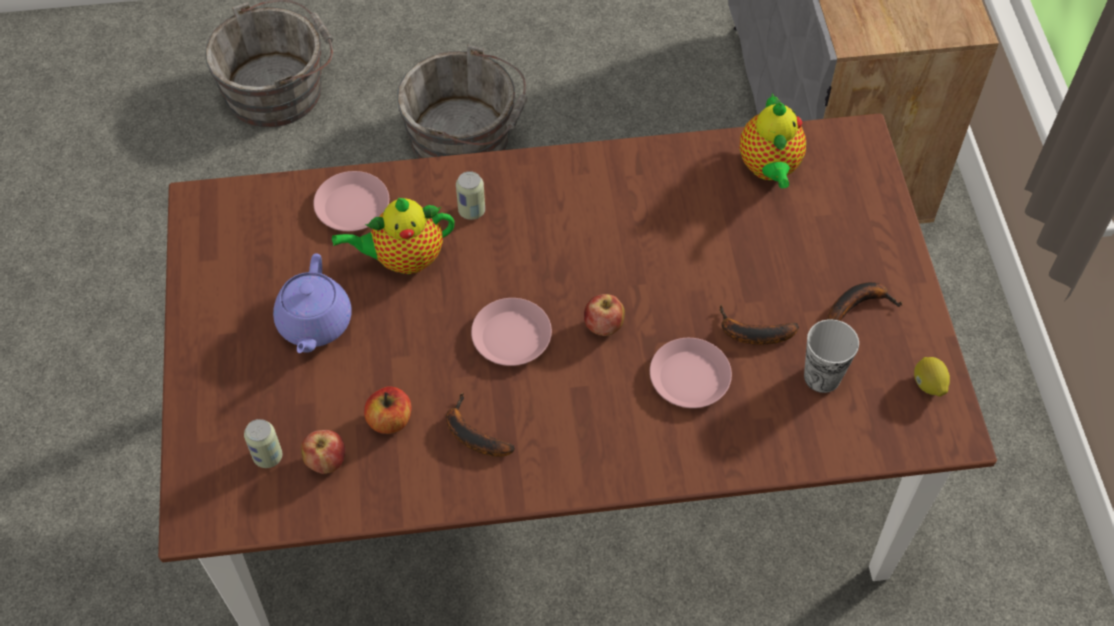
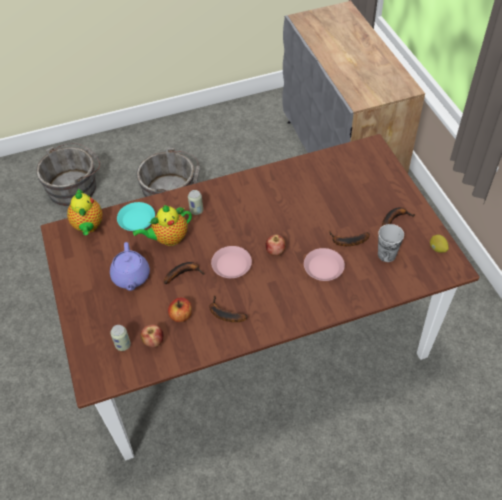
camera: 10 degrees left, 5 degrees down
(352, 206) = (136, 219): pink plate -> turquoise plate
(416, 335) = (184, 273): none -> banana
(769, 169) = (334, 167): teapot -> teapot (88, 227)

